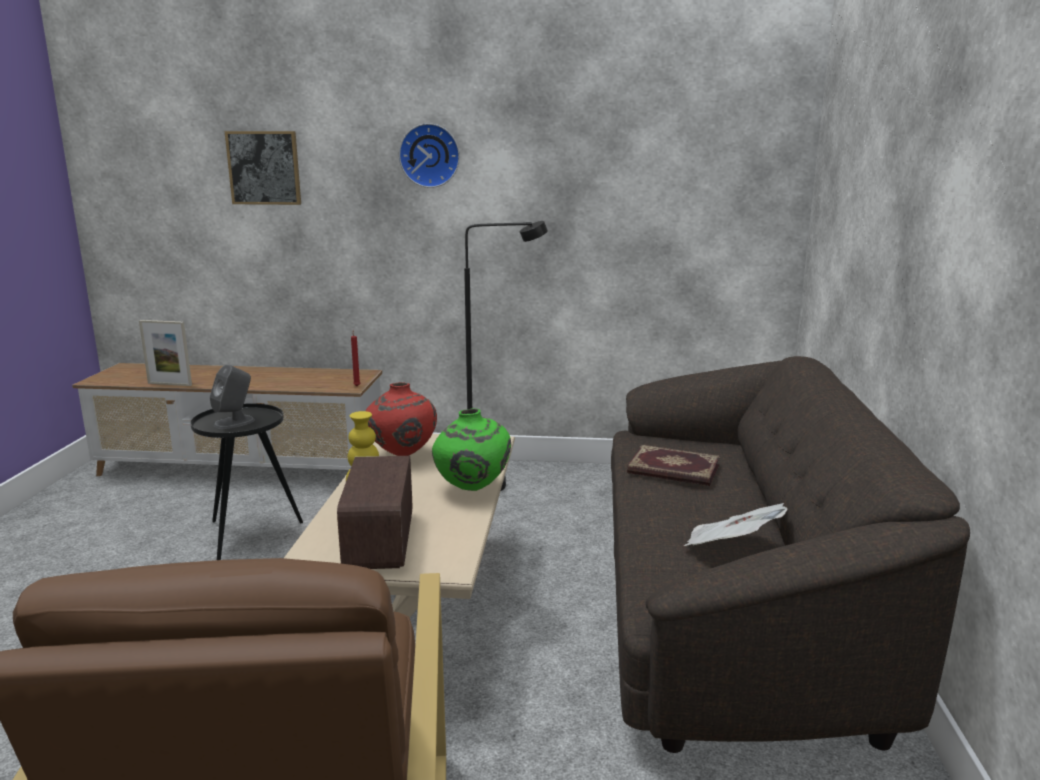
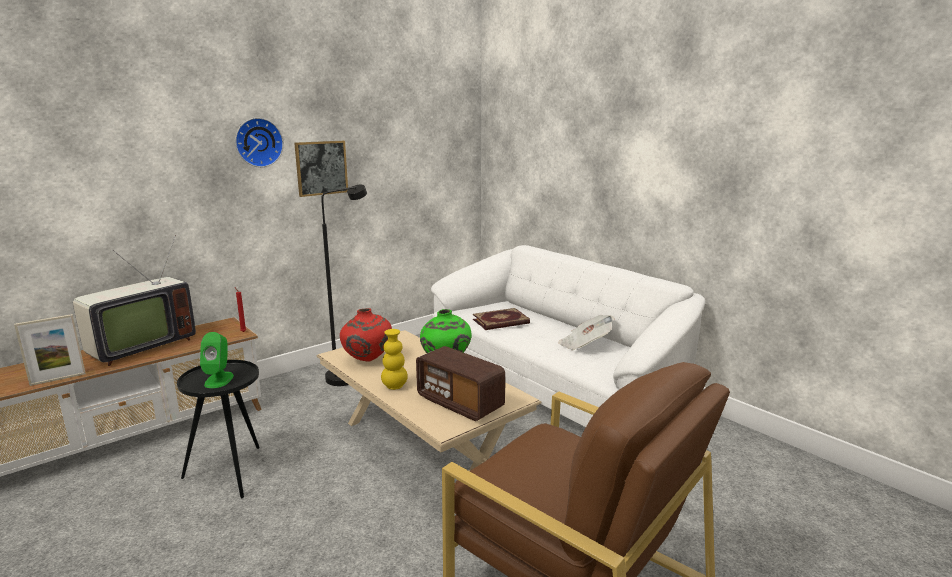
camera: 45 degrees left, 0 degrees up
(235, 422) = (219, 380): grey speaker -> green speaker
(262, 375) = (139, 347): none -> television
(264, 168) = (104, 160): picture -> picture (321, 168)
(729, 605) = (553, 383): brown sofa -> white sofa

